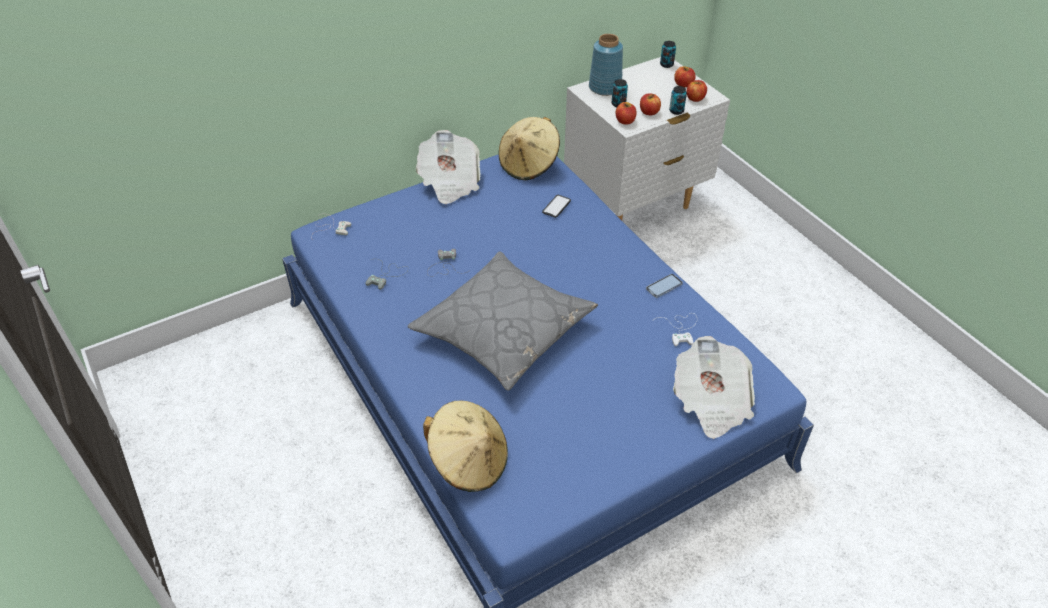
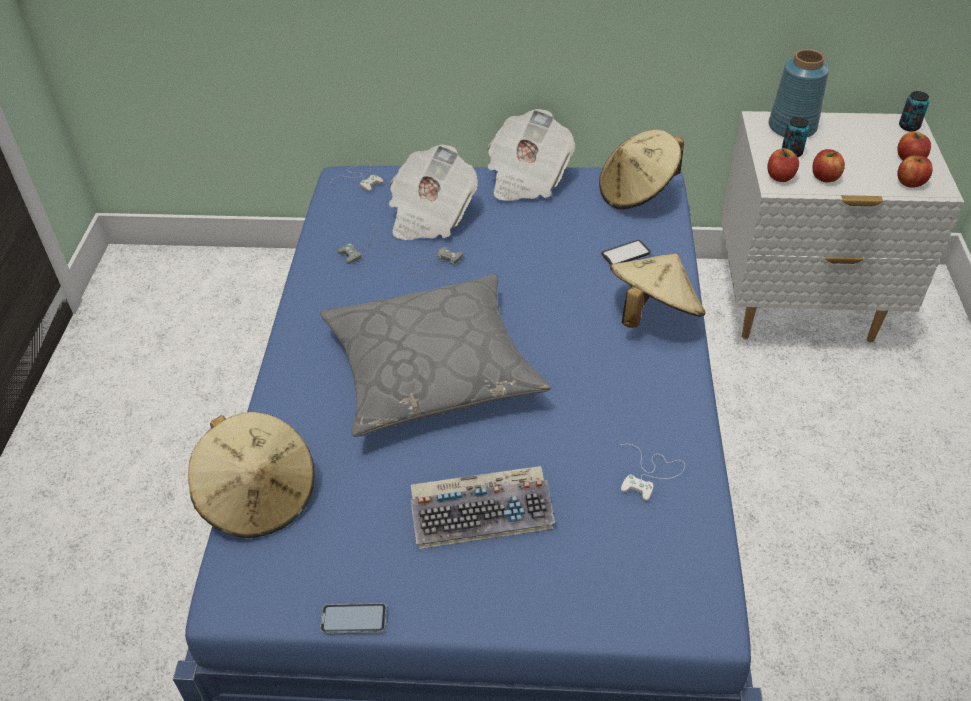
camera: 35 degrees right, 0 degrees up
(603, 237) = (652, 314): none -> beige hat
(612, 397) = (483, 513): none -> keyboard
(664, 286) = (677, 410): phone -> phone (353, 619)
(676, 111) = (866, 189): can -> none
(711, 402) = (603, 588): newspaper -> newspaper (430, 215)

